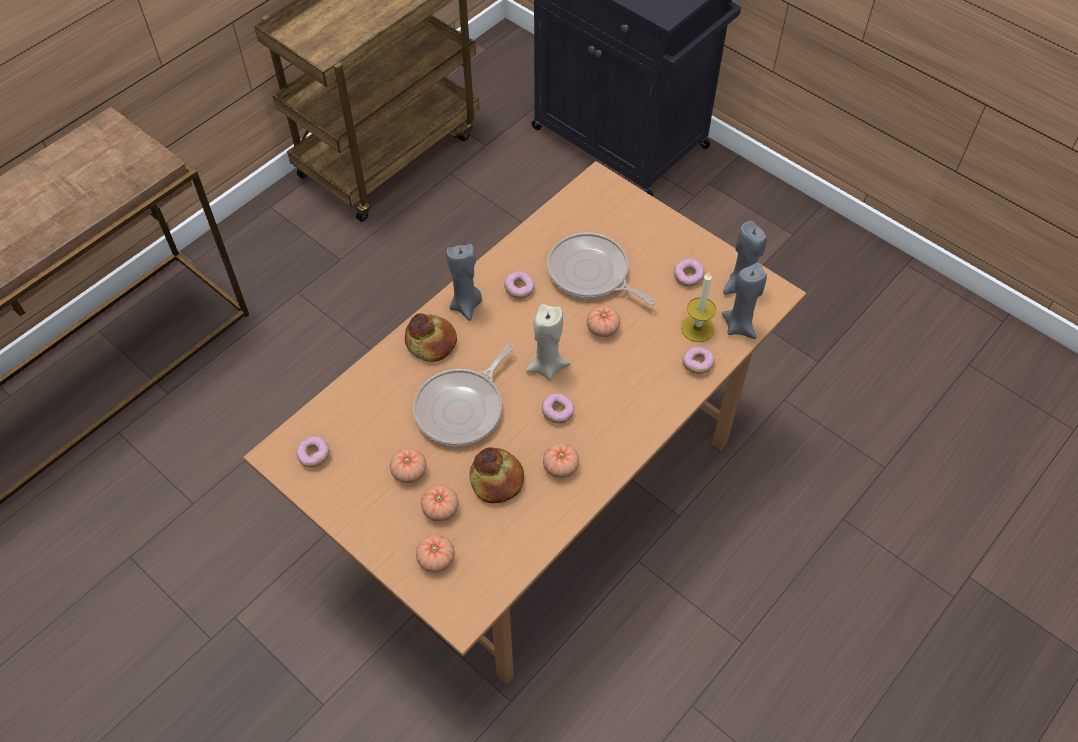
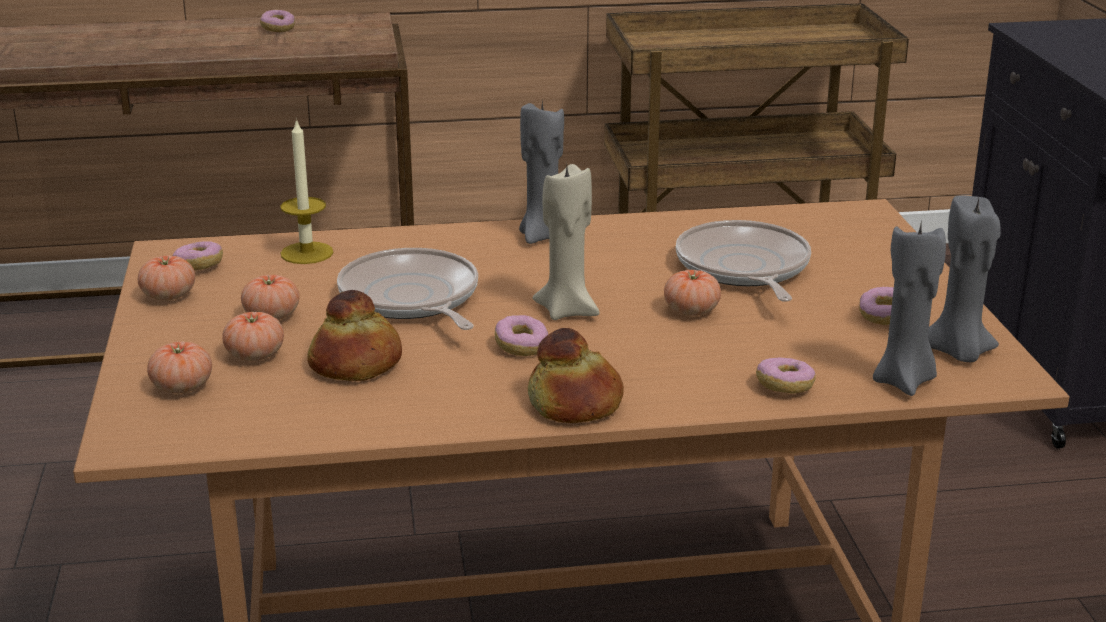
camera: 40 degrees right, 30 degrees down
(431, 342) = (459, 245): bread -> bread (576, 403)
(462, 408) = (411, 299): frying pan -> frying pan turned 75 degrees clockwise
(519, 289) = (628, 248): donut -> donut (278, 29)
(560, 466) = (452, 387): tomato -> tomato (168, 296)
(697, 328) = (832, 359): candle -> candle (307, 253)

